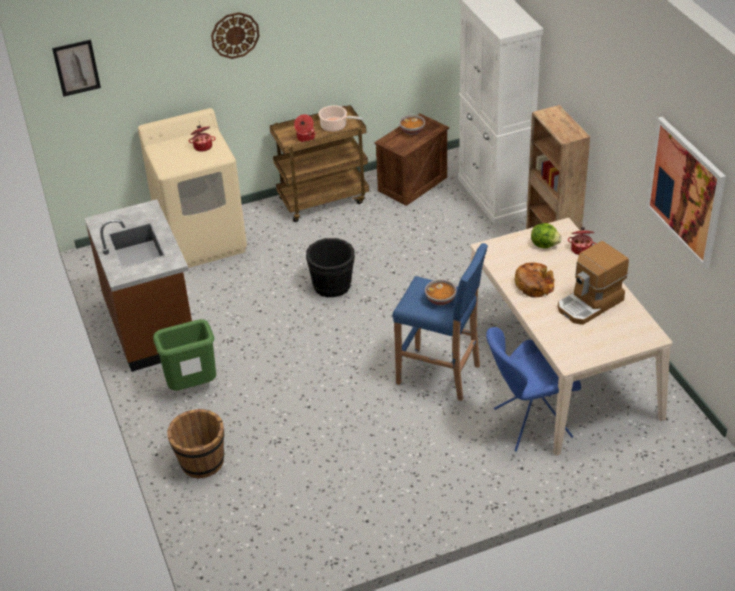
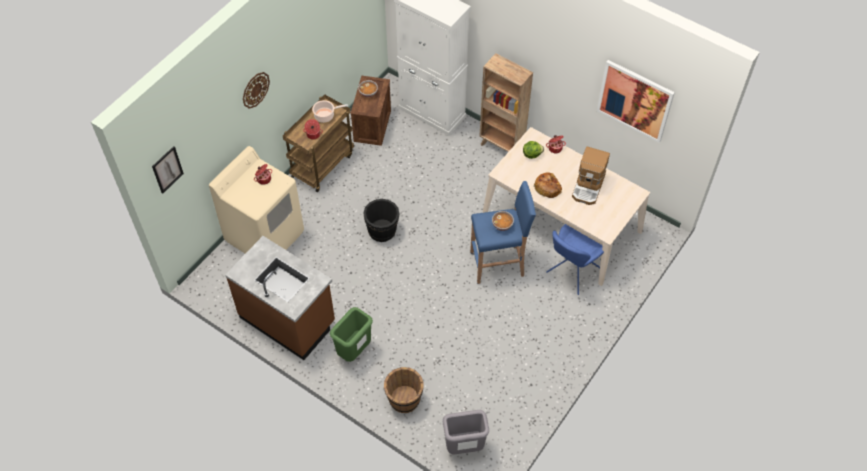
camera: 35 degrees left, 15 degrees up
(224, 547) = (464, 447): none -> grey trash can

